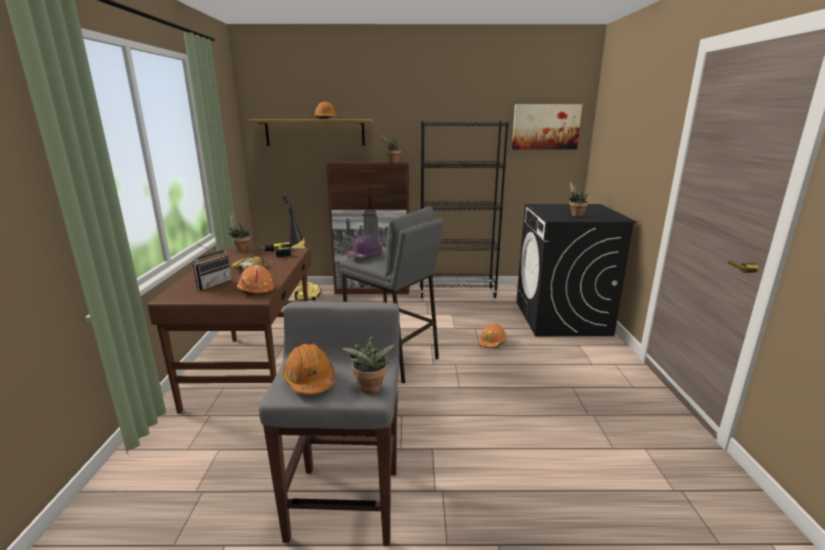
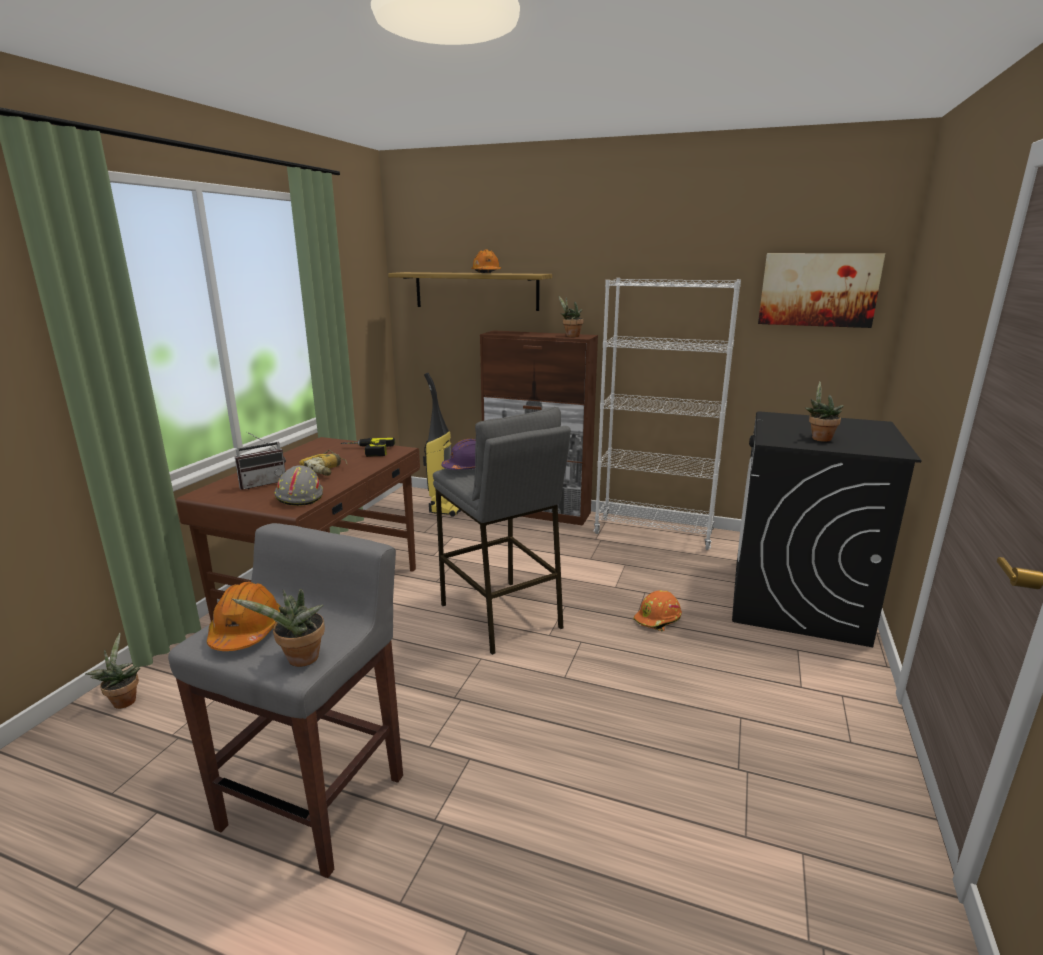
camera: 20 degrees right, 0 degrees up
(241, 250) = (337, 442): potted plant -> potted plant (123, 700)
(255, 289) = (299, 496): orange hard hat -> grey hard hat
(457, 292) = (653, 533): black bookcase -> white bookcase

